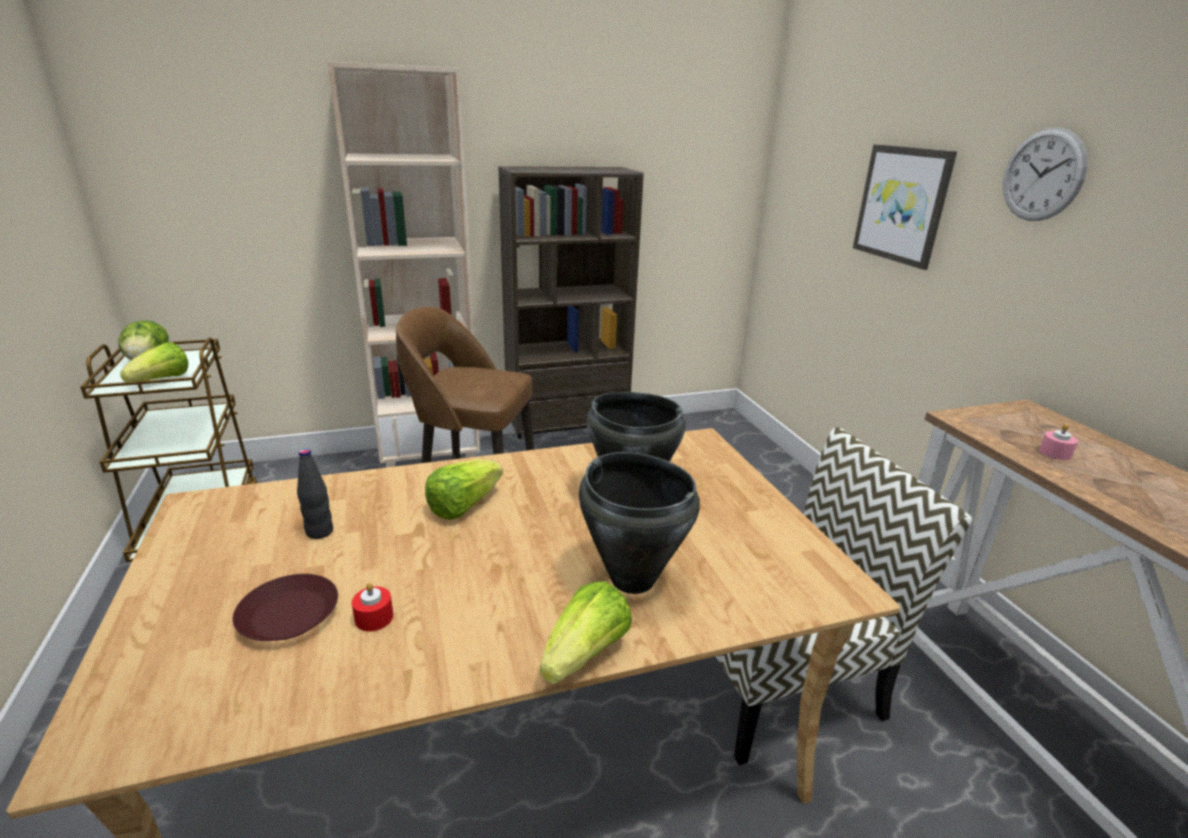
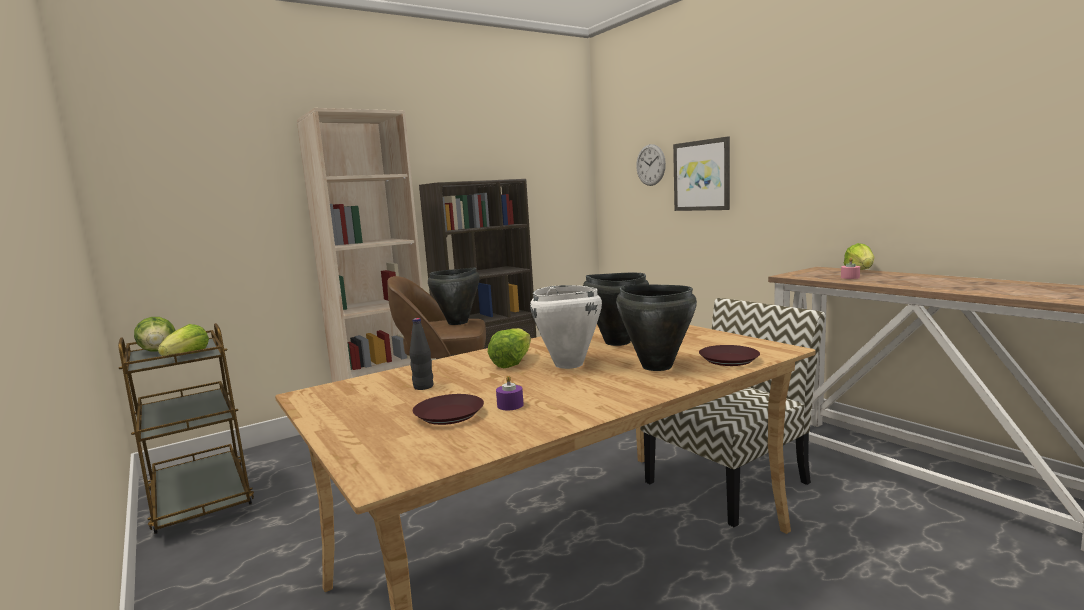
camera: 15 degrees left, 15 degrees down
(374, 618) = (510, 405): red candle -> purple candle
(489, 381) = (458, 323): none -> black cooking pot
(525, 534) = (568, 364): none -> white cooking pot
(586, 654) = (661, 391): lettuce -> lettuce (860, 272)
(746, 595) = (729, 360): none -> brown plate
(1043, 175) = (785, 137): wall clock -> wall clock (650, 165)

